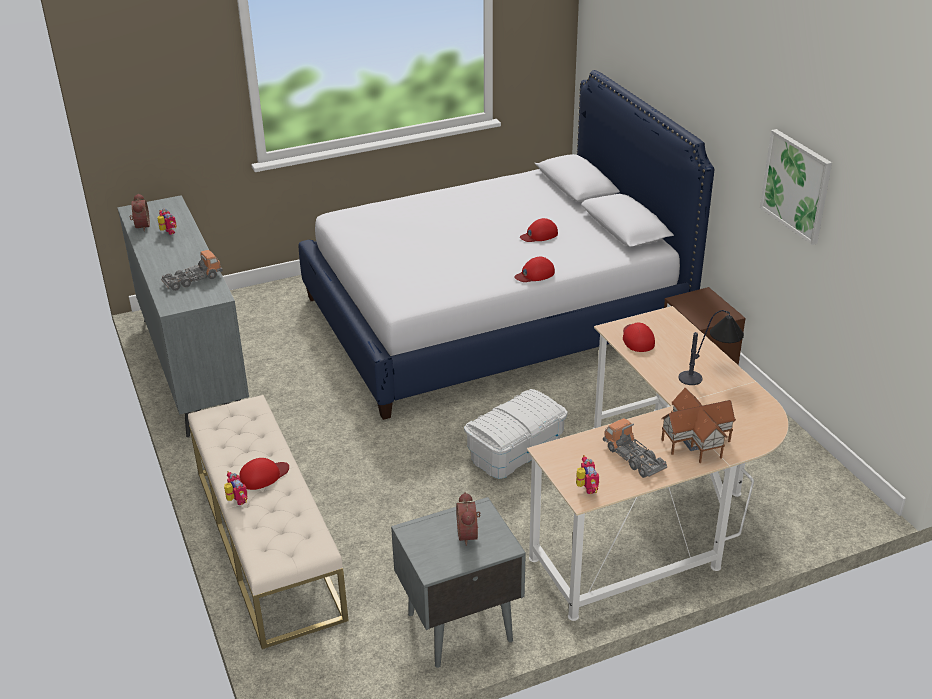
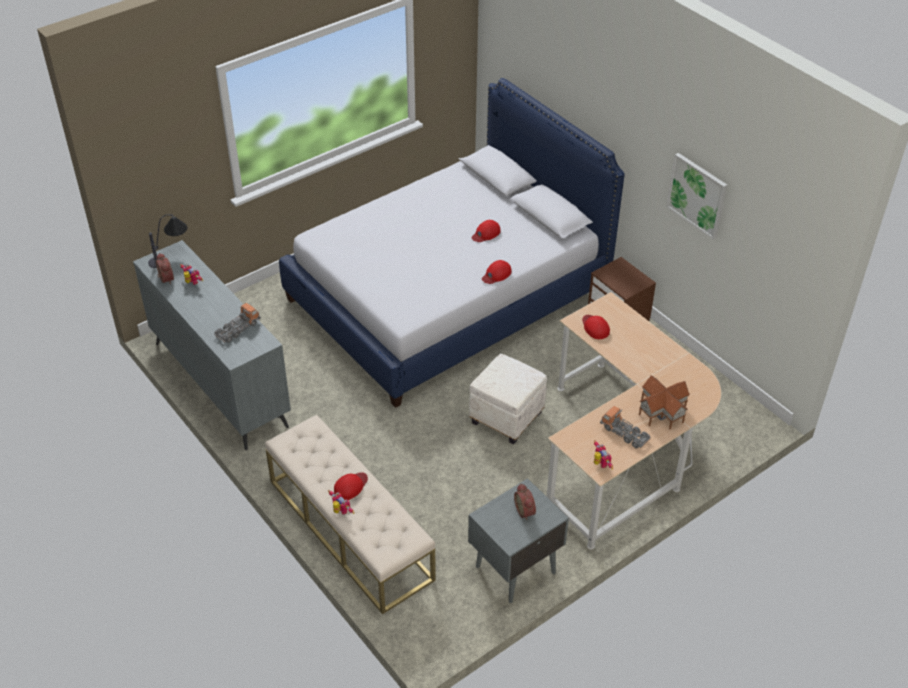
camera: 15 degrees left, 10 degrees up
(516, 451) = (506, 418): white storage box -> white ottoman
(710, 371) = (655, 349): table lamp -> table lamp (171, 255)

